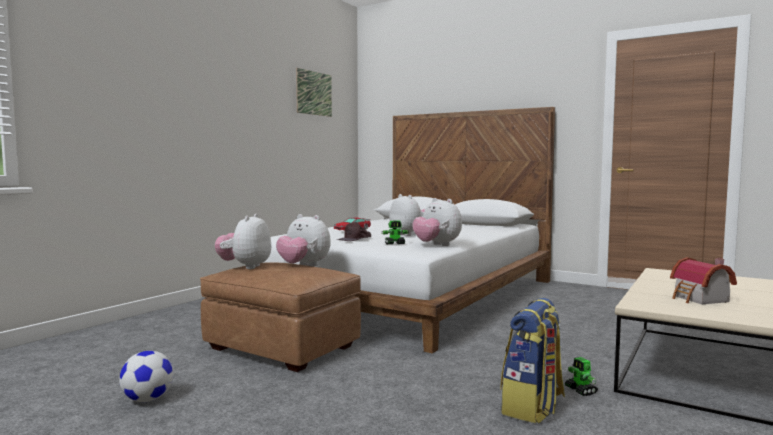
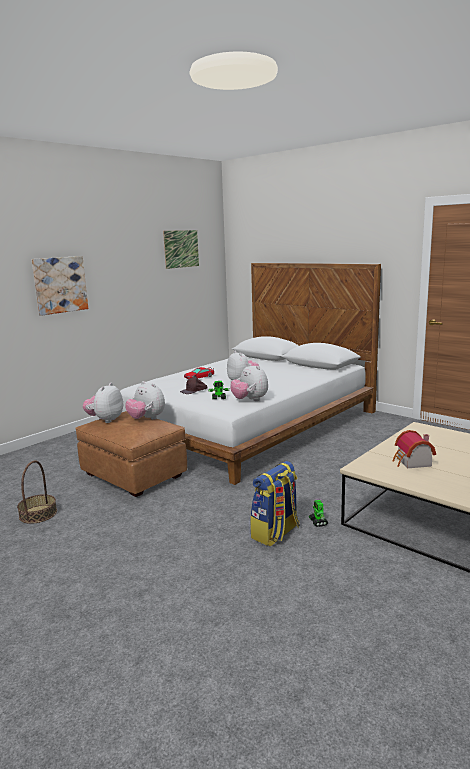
camera: 10 degrees right, 10 degrees up
(148, 399) = (38, 514): football -> basket
(173, 106) = (60, 285): none -> picture

